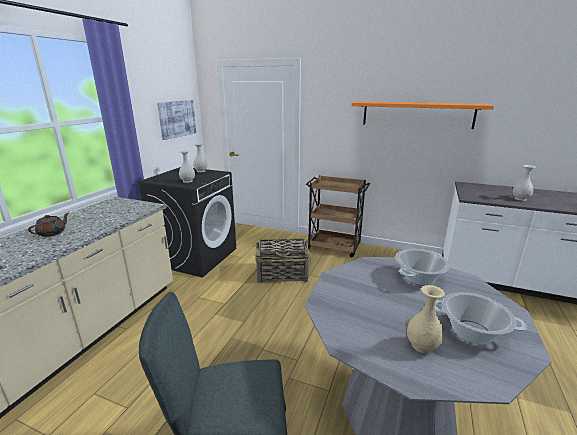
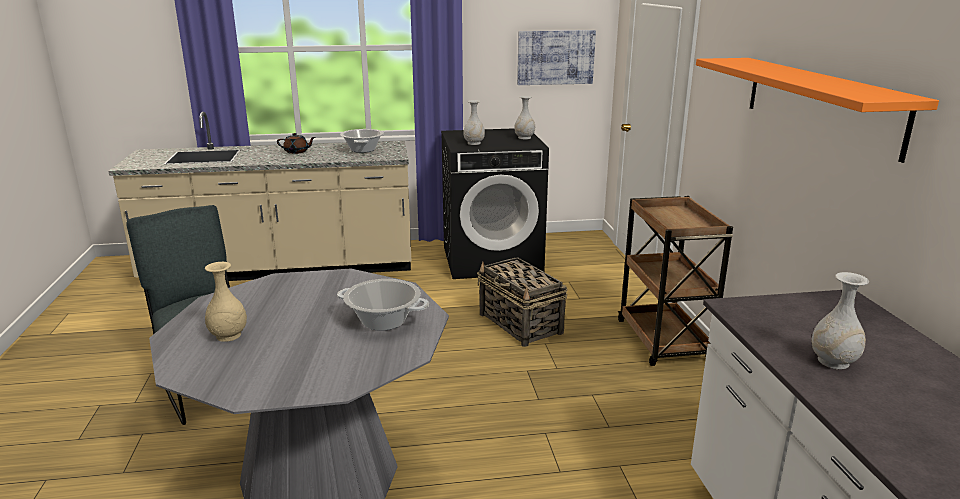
camera: 60 degrees right, 0 degrees up
(472, 332) = (269, 361): cooking pot -> cooking pot (362, 150)

